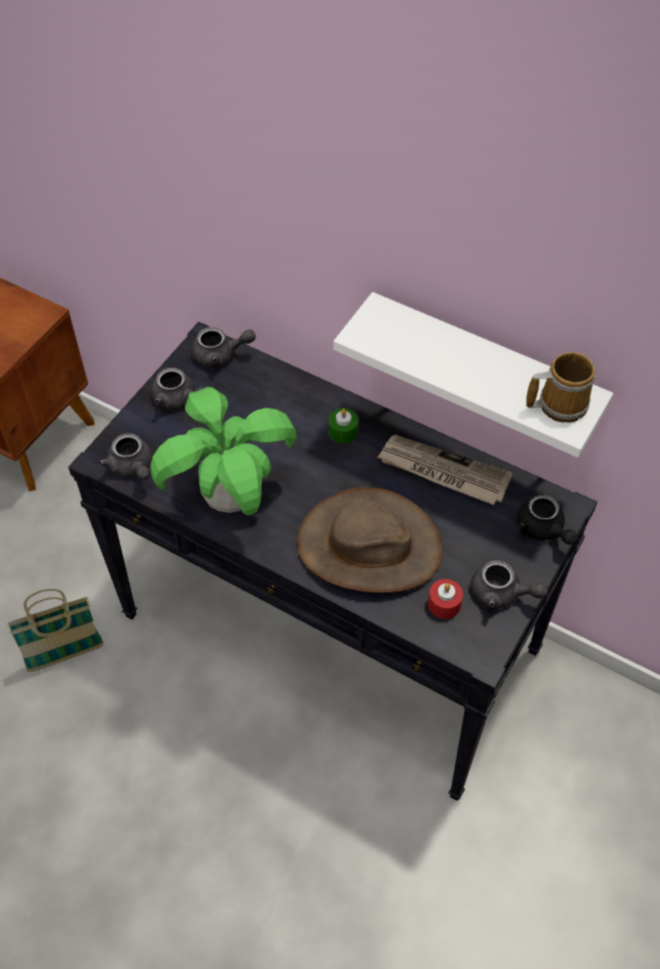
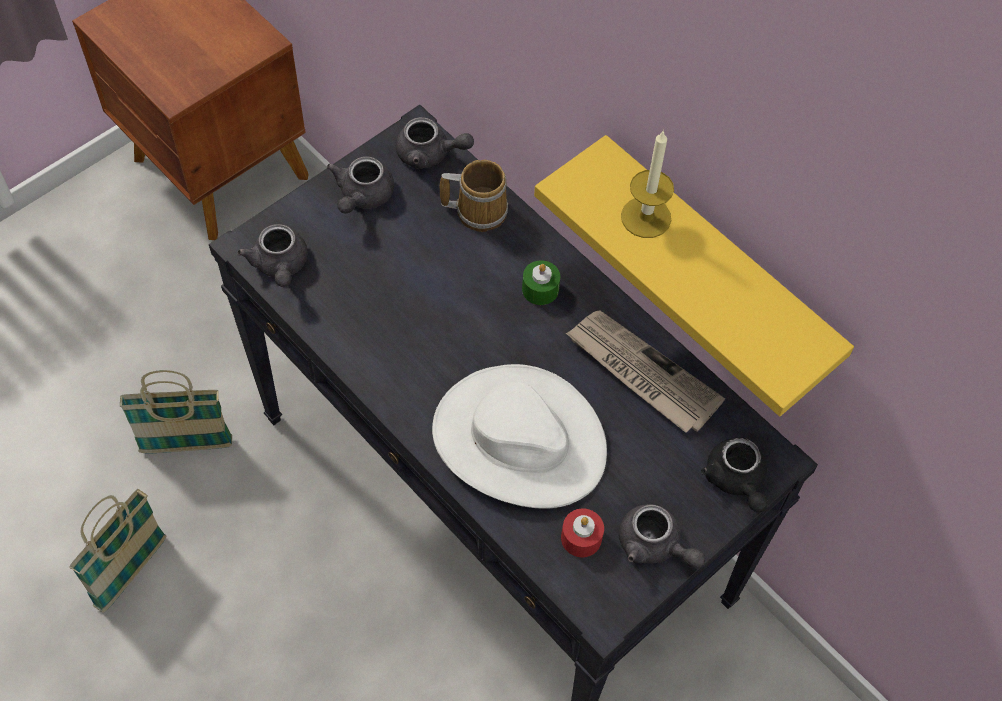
camera: 15 degrees right, 5 degrees up
(53, 769) = (131, 572): none -> basket
(178, 400) = (362, 196): grey teapot -> grey teapot turned 60 degrees clockwise
(231, 499) = (379, 336): potted plant -> none
(369, 546) = (518, 441): brown hat -> white hat
(426, 342) = (646, 217): none -> candle
(483, 371) = (715, 269): white shelf -> yellow shelf
(559, 403) = (779, 341): mug -> mug (478, 210)

